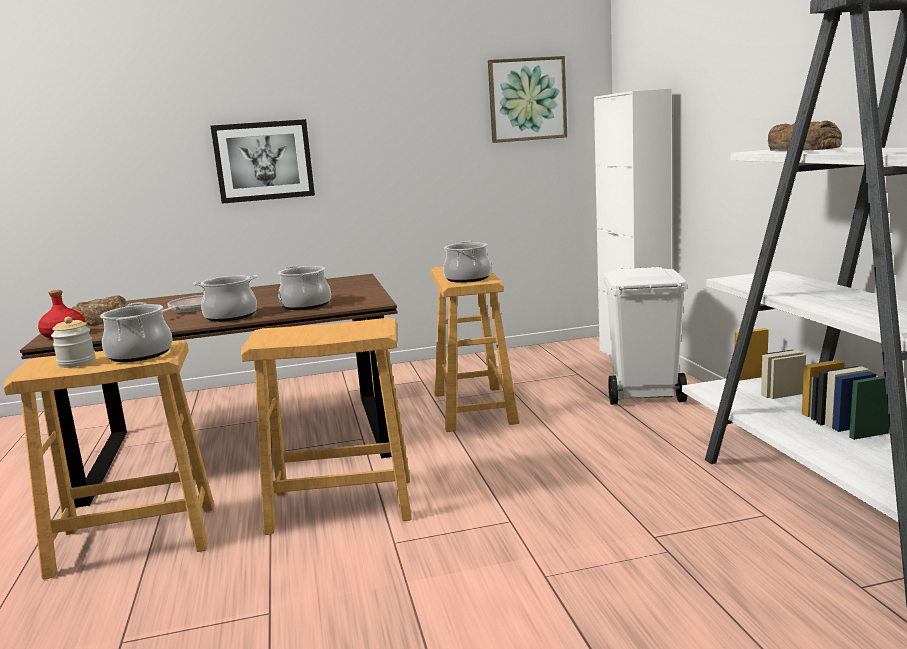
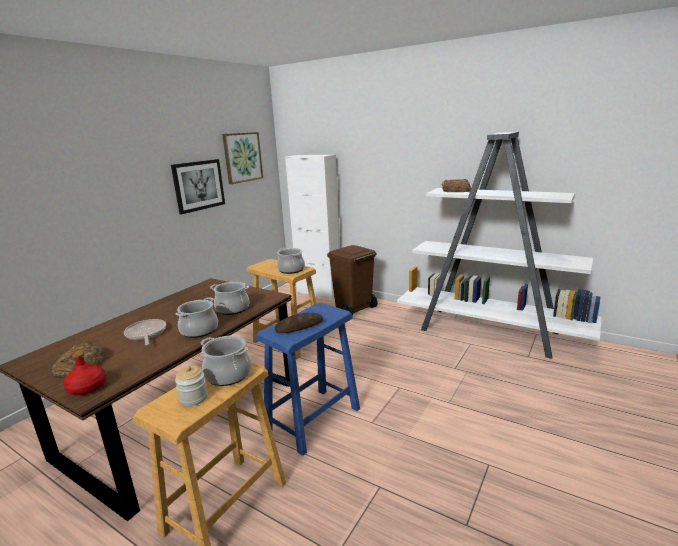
camera: 45 degrees left, 5 degrees up
(264, 161) = (94, 210): picture -> picture (198, 185)
(304, 334) = (299, 326): none -> bread
(340, 505) = (312, 419): beige stool -> blue stool
(643, 396) = (353, 310): white trash can -> brown trash can

